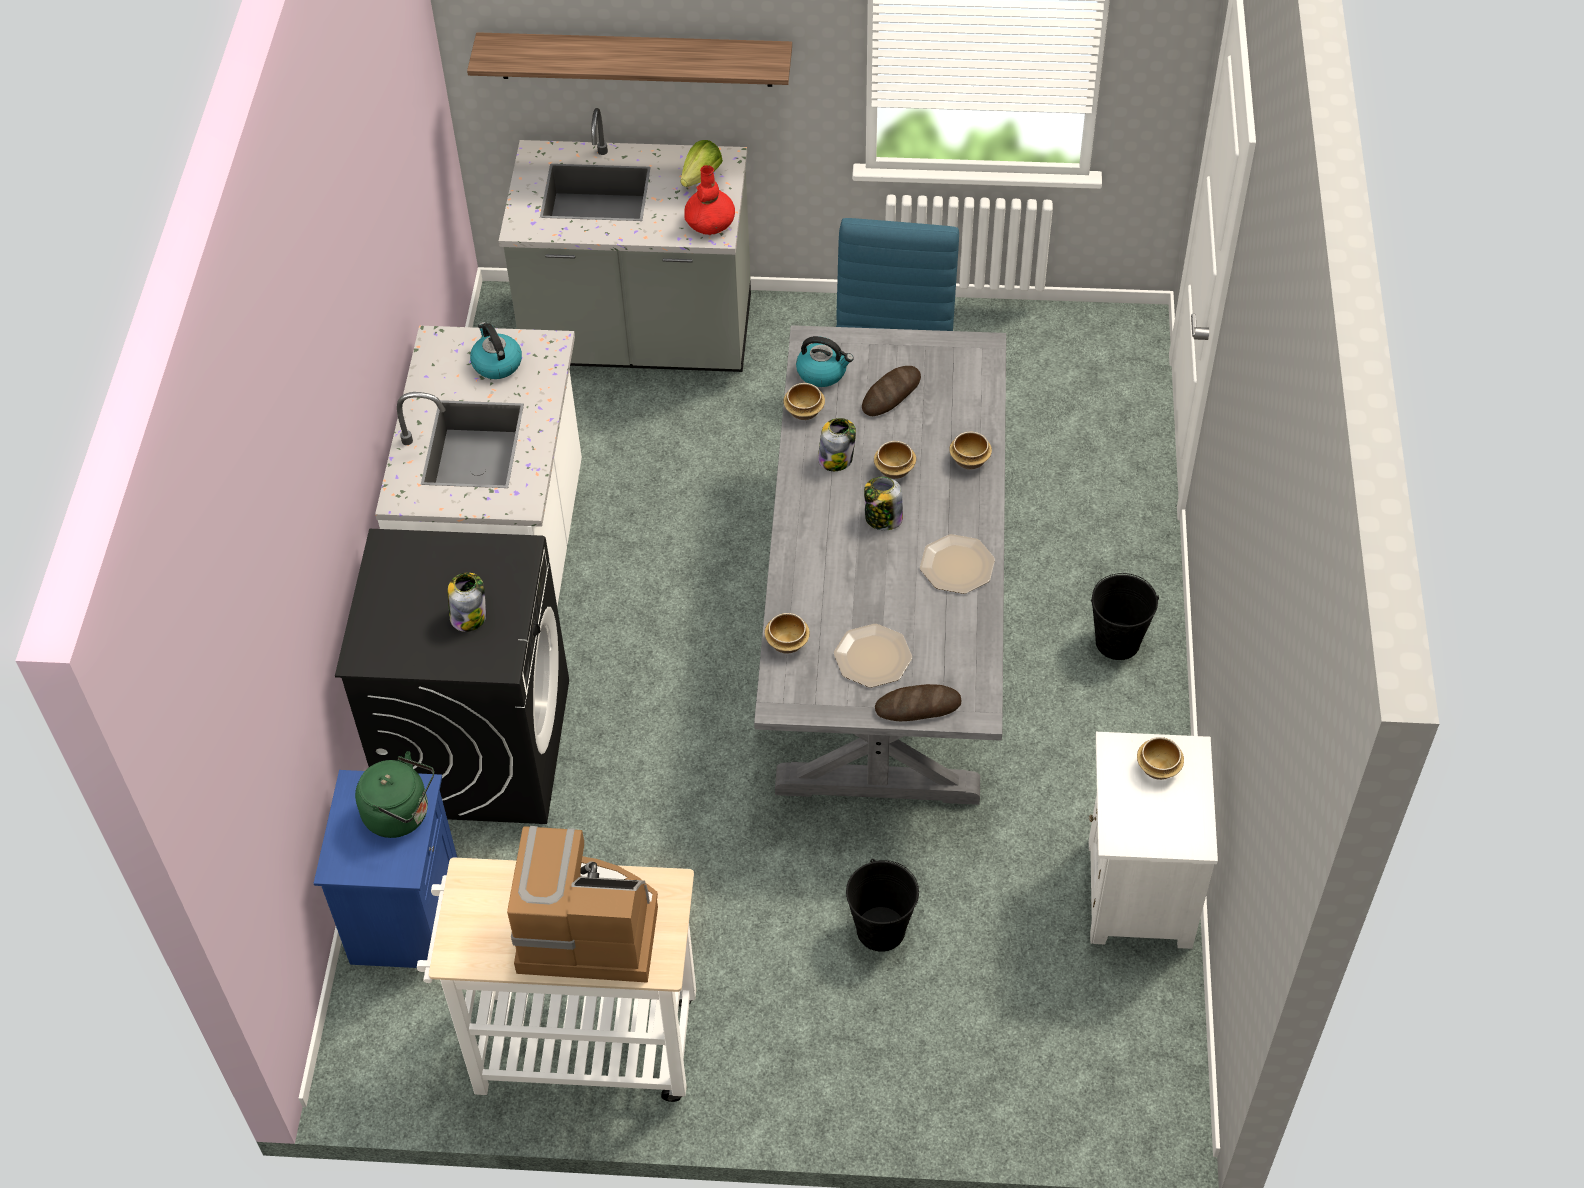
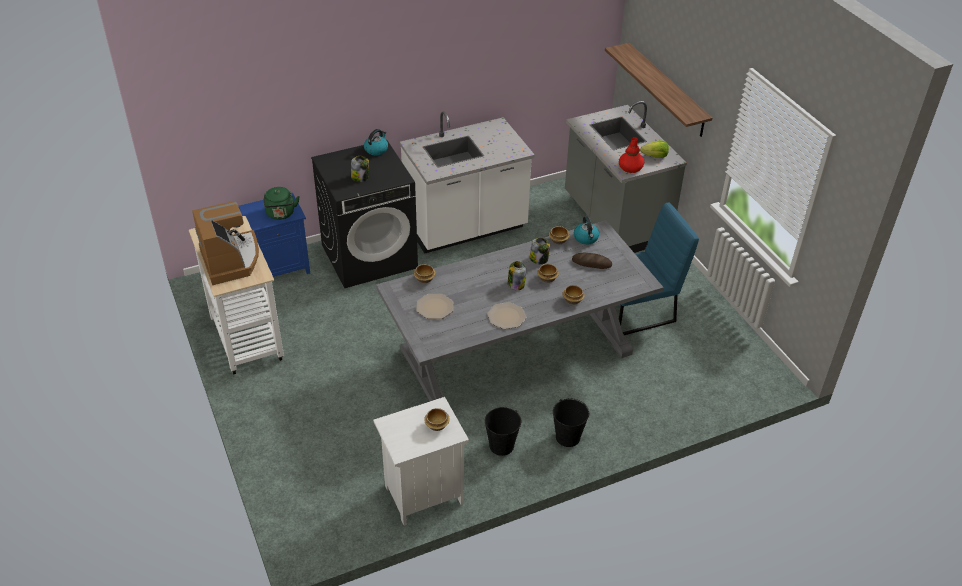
camera: 60 degrees right, 10 degrees down
(496, 363) = (499, 142): kettle -> kettle (376, 149)
(880, 930) = (350, 408): black bucket -> black bucket (501, 445)
(918, 707) = (416, 330): bread -> none

